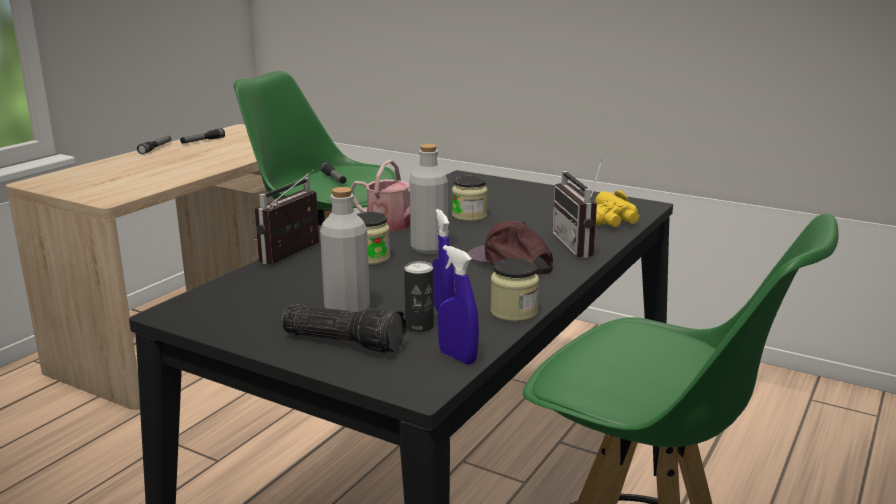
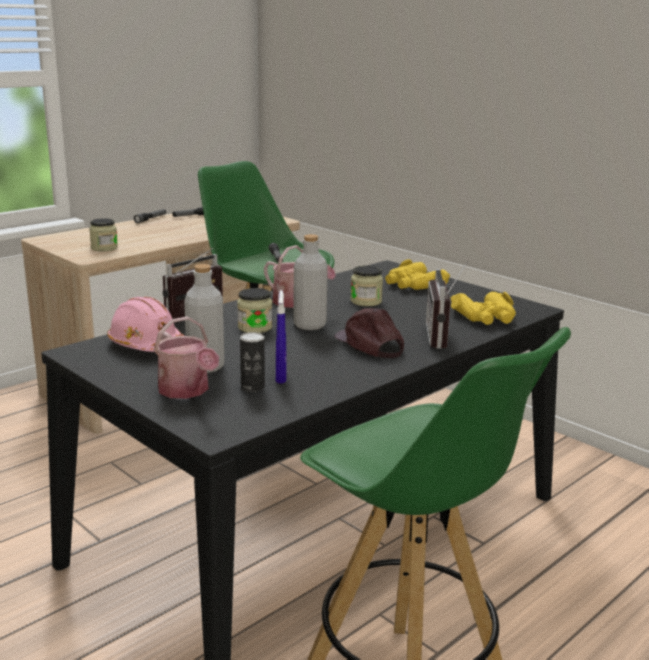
camera: 15 degrees right, 0 degrees up
(257, 293) = (146, 345): none -> pink hard hat
(346, 341) = (186, 391): flashlight -> watering can
(457, 357) = (264, 415): blue spray bottle -> none
(505, 193) = (413, 285): none -> yellow binoculars
(513, 312) = (339, 386): jar -> jar (104, 248)

